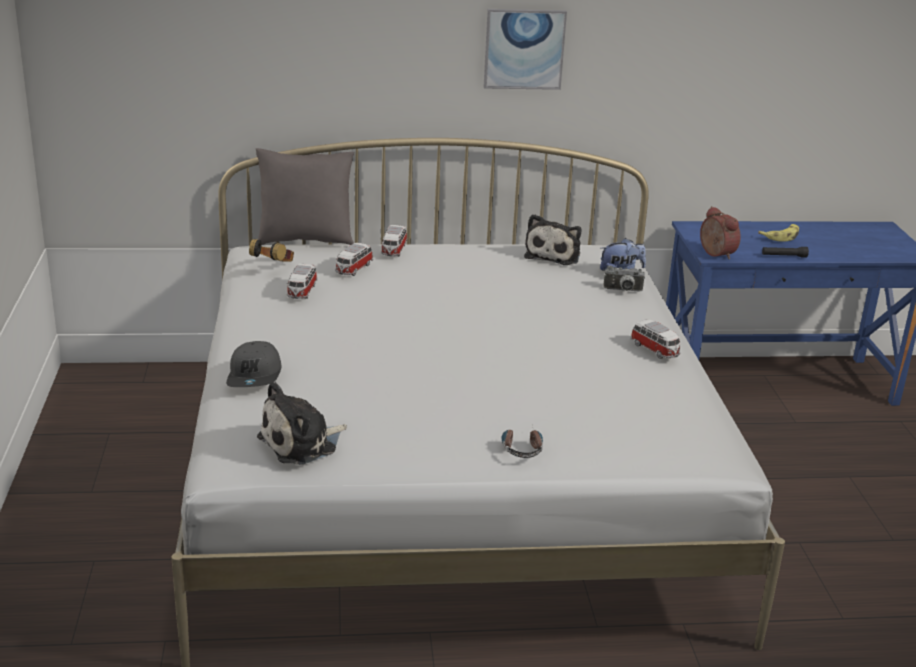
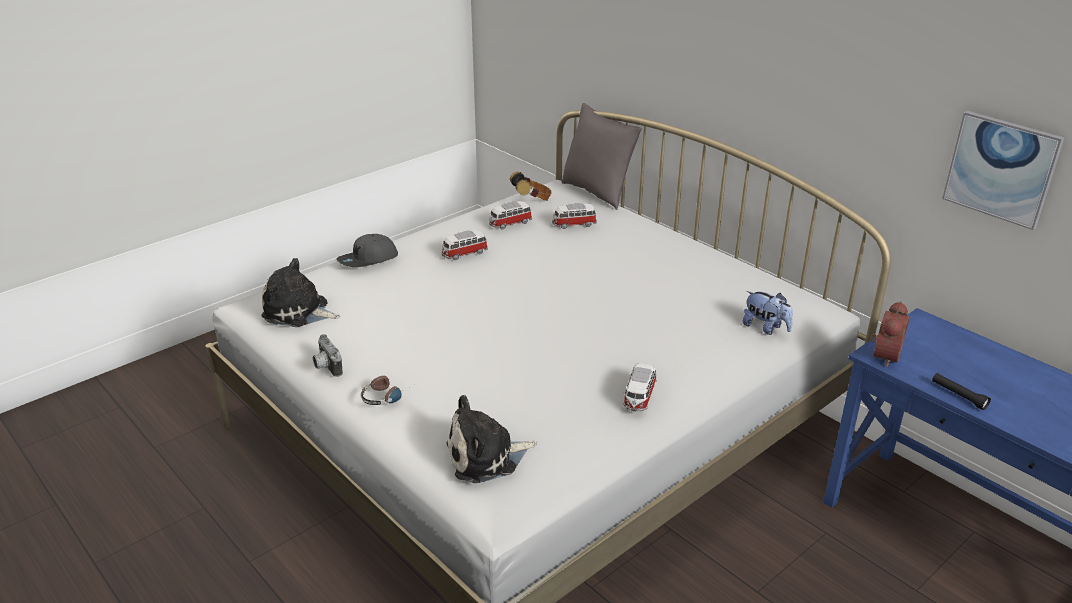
camera: 55 degrees right, 5 degrees up
(393, 250) = (631, 224): toy car -> toy car (464, 254)
(524, 49) = (791, 69): picture -> picture (1001, 169)
(554, 255) = (746, 285): plush toy -> plush toy (486, 457)
(623, 291) = (732, 340): camera -> camera (326, 367)
(781, 236) = (1007, 378): banana -> none

